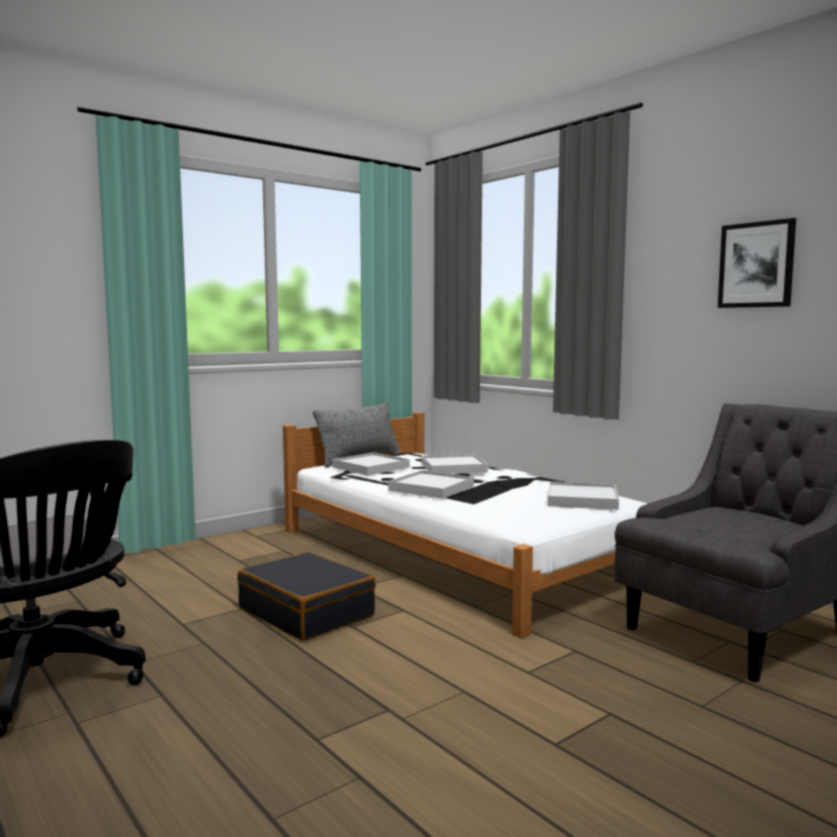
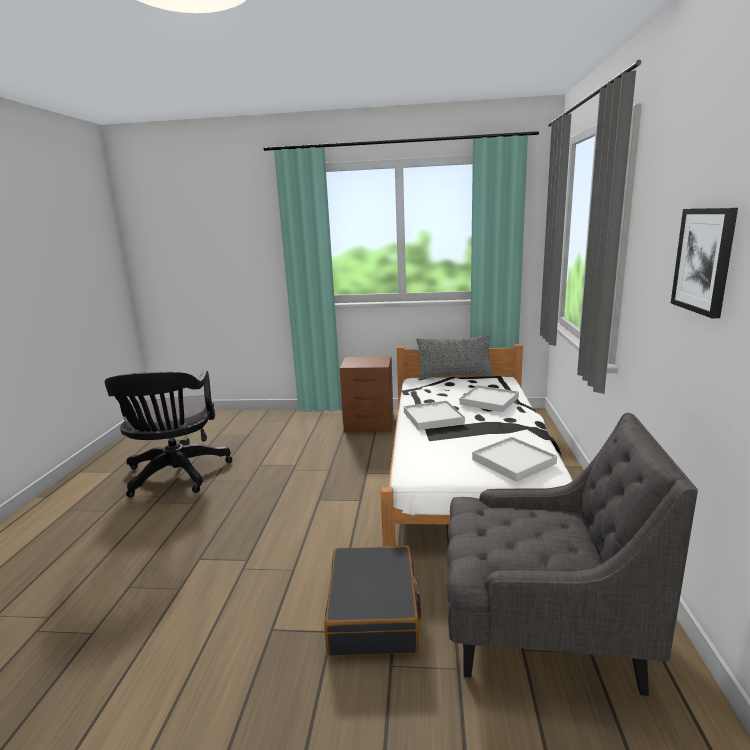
camera: 45 degrees right, 10 degrees up
(262, 545) = (370, 424): none -> brown nightstand
(307, 612) = (315, 480): black suitcase -> black suitcase (374, 612)
(371, 467) = (438, 387): white tray -> none

